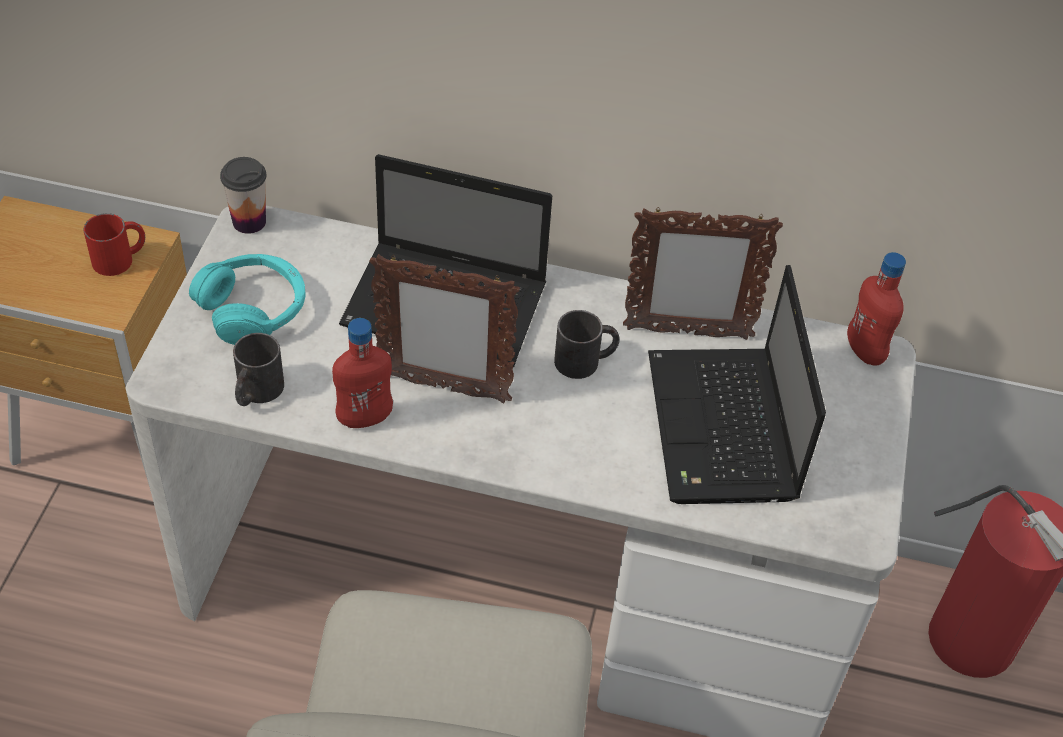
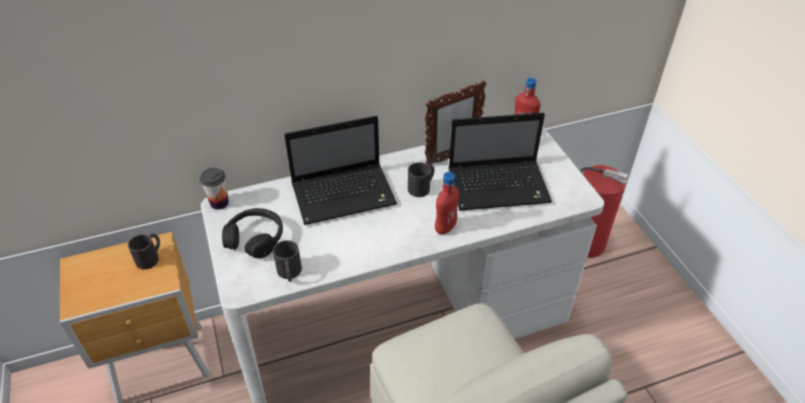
camera: 30 degrees left, 5 degrees down
(120, 258) = (150, 257): red mug -> black mug
(253, 309) = (255, 239): turquoise headphones -> black headphones
(364, 418) = (350, 258): red bottle -> red bottle (445, 227)
(443, 388) = (373, 227): picture frame -> none
(723, 431) = (500, 186): laptop -> laptop turned 60 degrees counterclockwise

